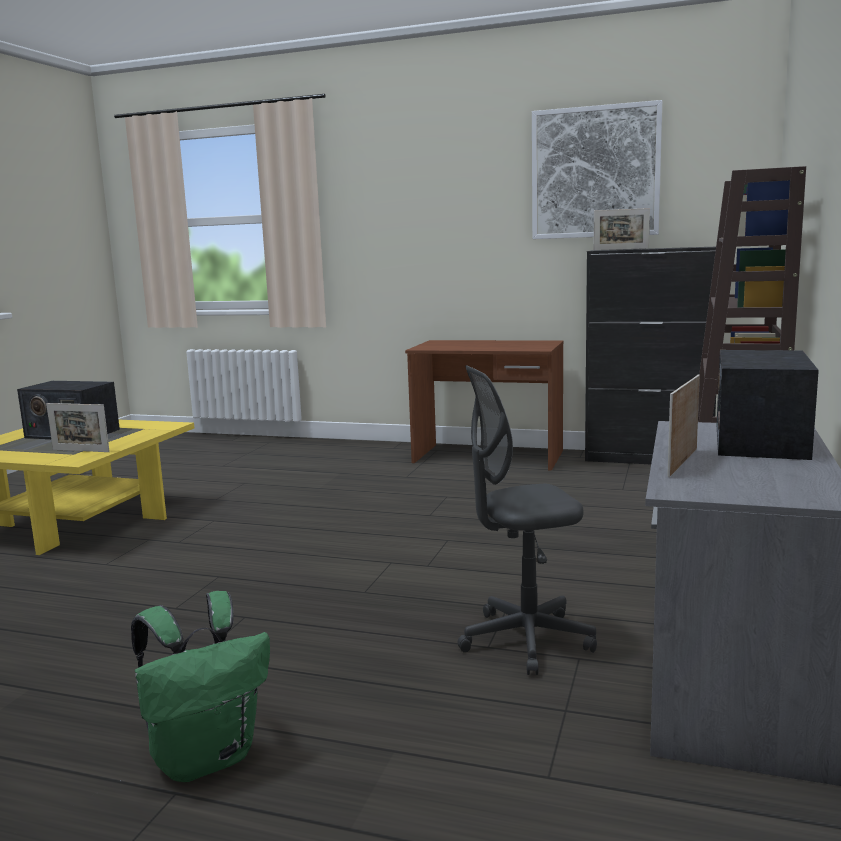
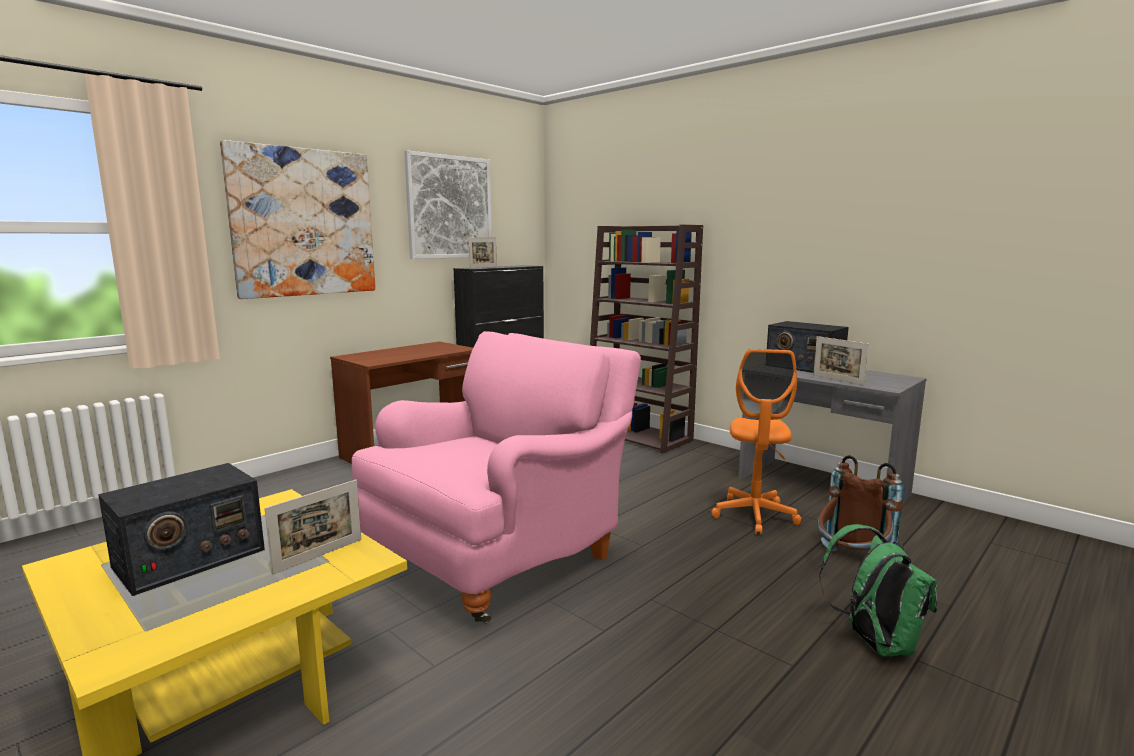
camera: 65 degrees left, 0 degrees up
(291, 541) = (501, 554): none -> pink armchair
(415, 204) = (304, 223): none -> picture
(421, 729) = (851, 565): none -> brown backpack
(526, 640) = (754, 516): grey office chair -> orange office chair

